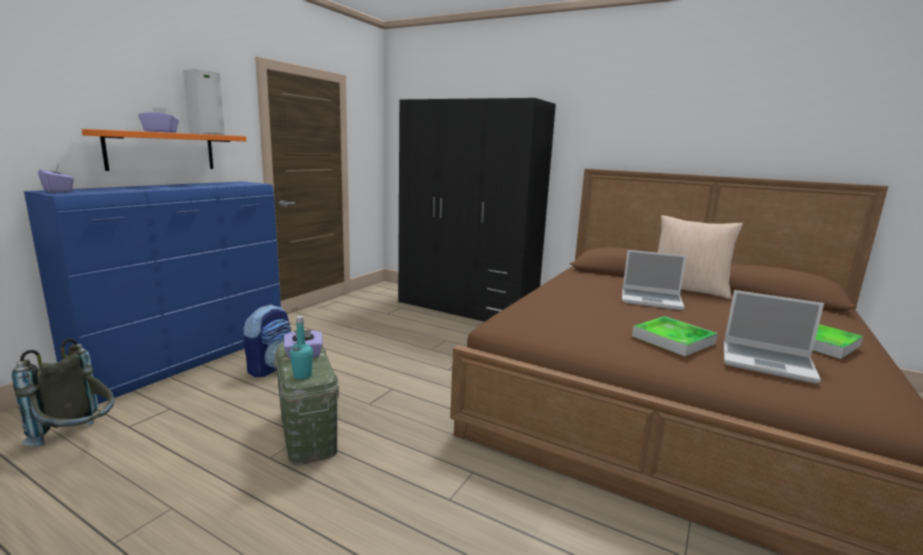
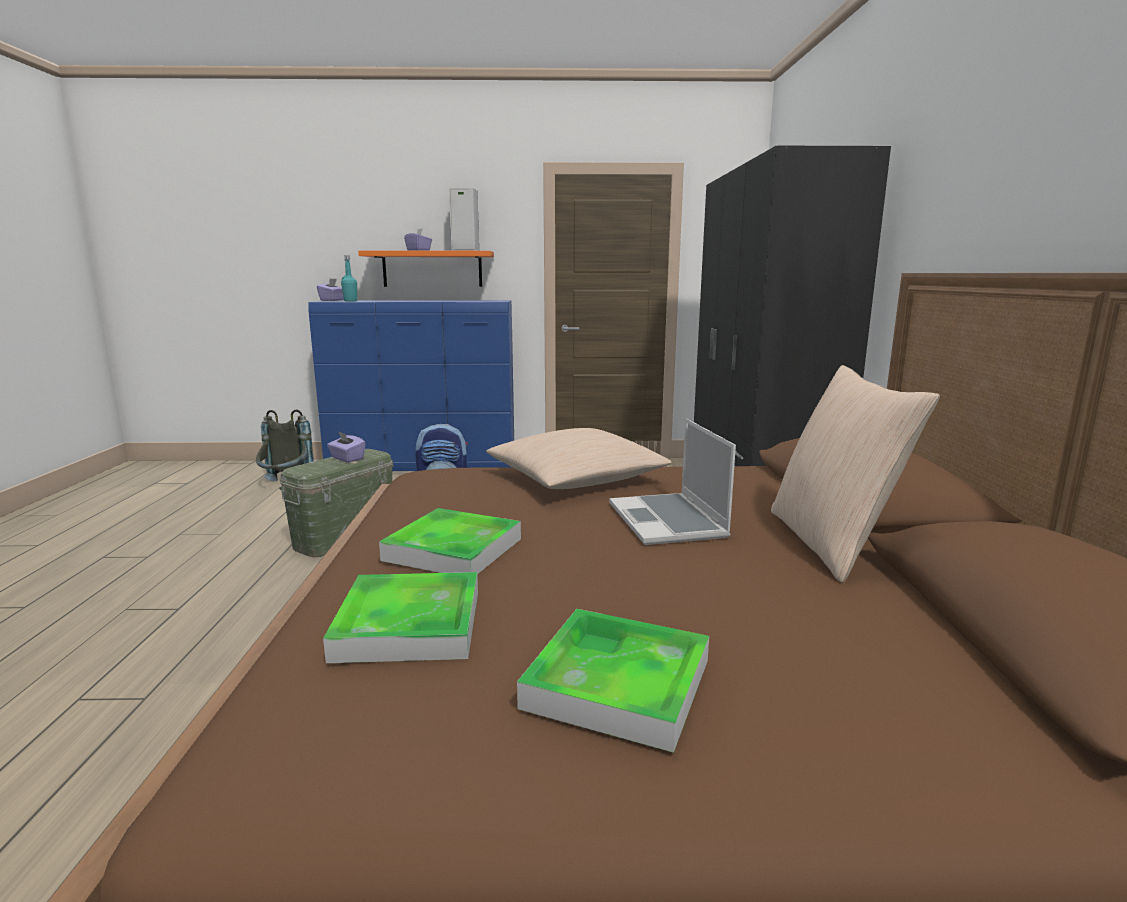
camera: 60 degrees right, 0 degrees up
(302, 375) = (303, 468): turquoise bottle -> turquoise bottle (350, 301)
(567, 298) = (575, 479): none -> beige pillow
(768, 363) = (409, 624): laptop -> tray

